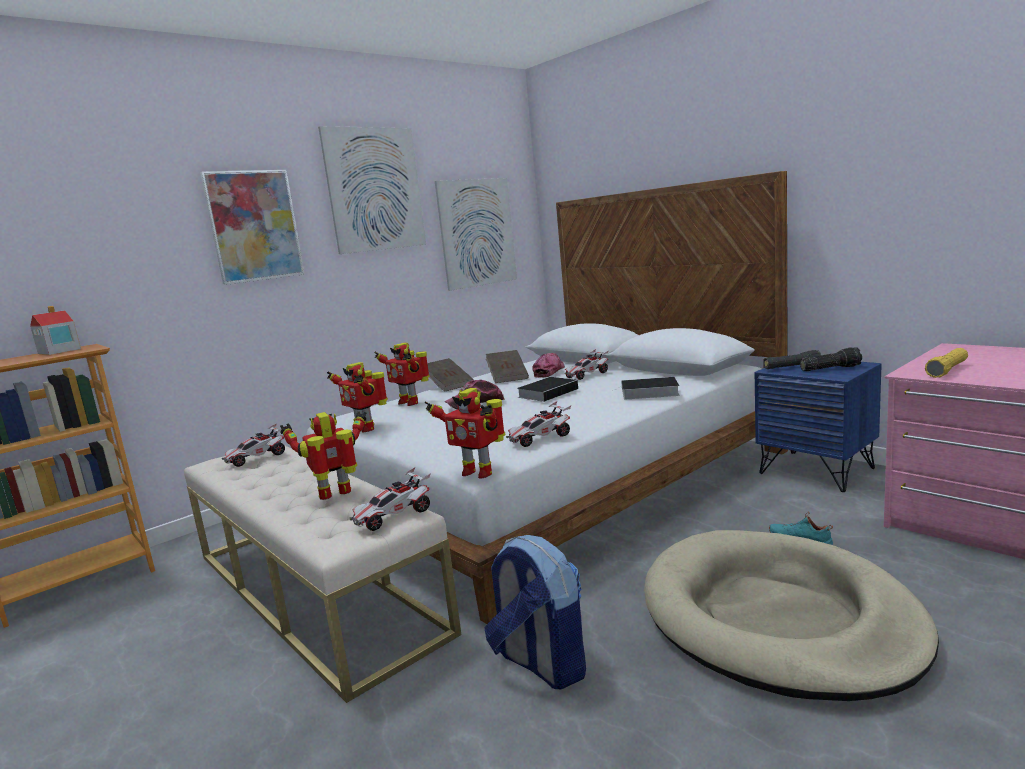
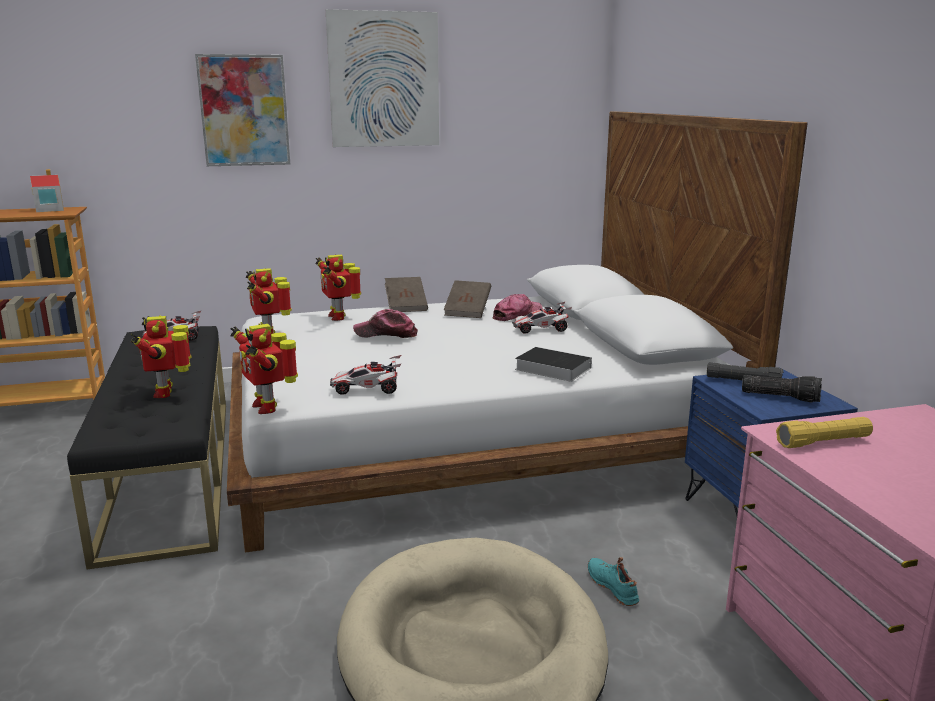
camera: 25 degrees right, 5 degrees up
(314, 591) = (170, 471): beige bench -> black bench
(337, 494) = (166, 392): toy robot -> toy robot turned 105 degrees counterclockwise
(393, 516) = (165, 426): toy car -> none
(477, 233) = (511, 137): picture -> none
(540, 664) = (237, 600): backpack -> none
(548, 392) = (465, 340): book -> none

